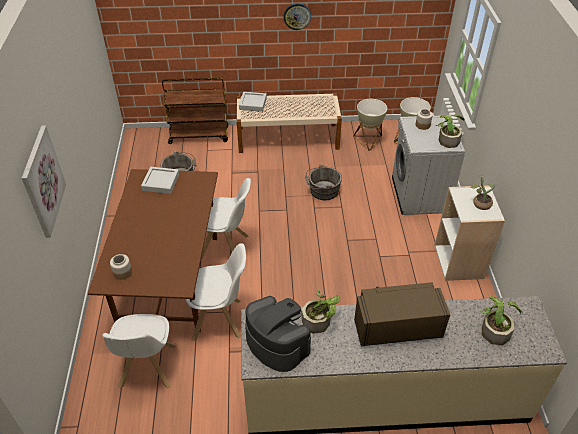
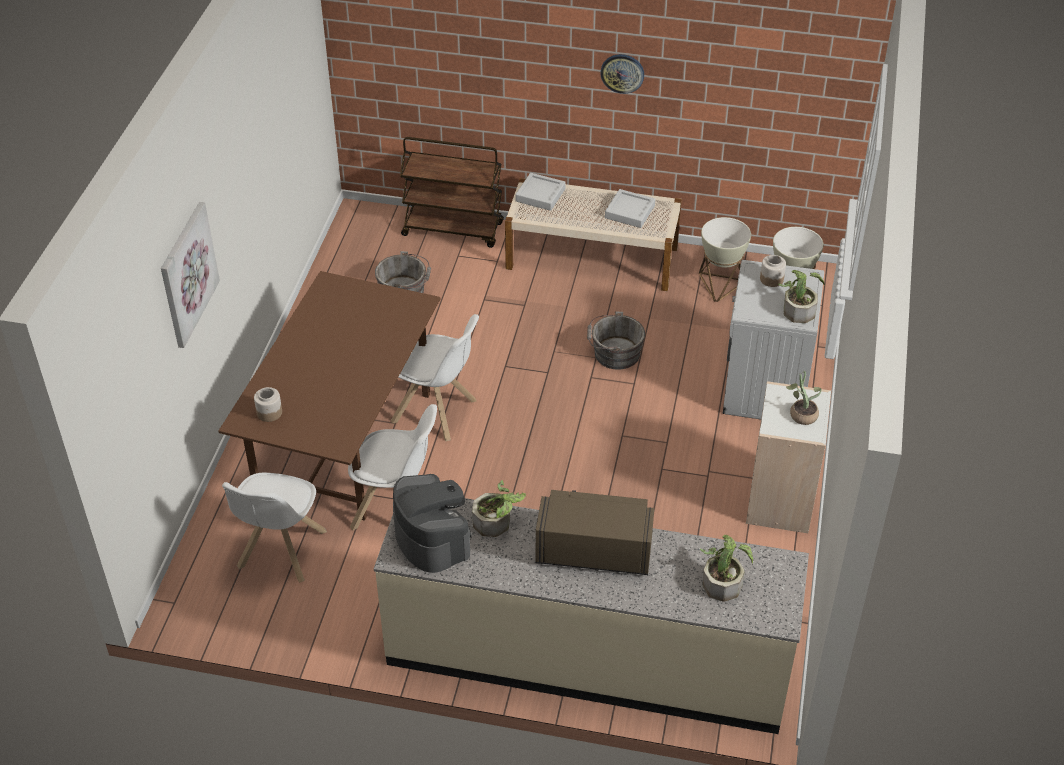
camera: 15 degrees right, 0 degrees up
(161, 182) = (355, 298): grey tray -> grey tray (629, 212)

